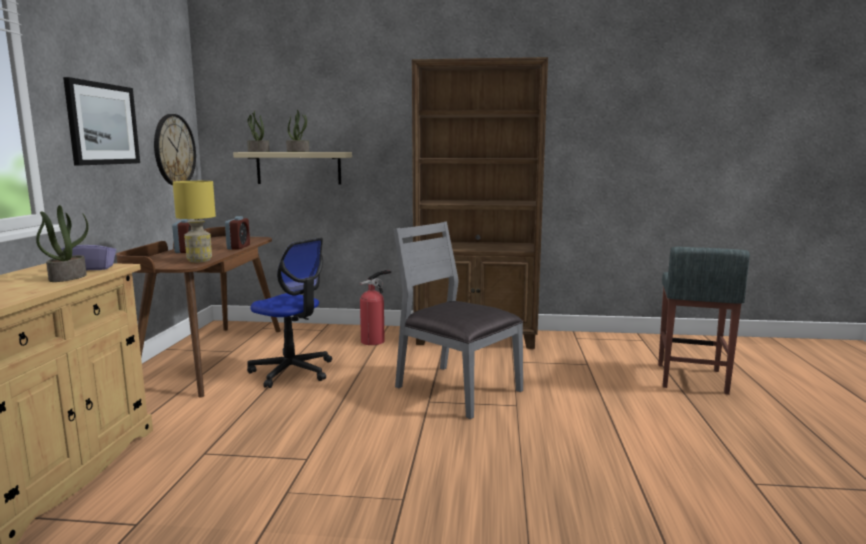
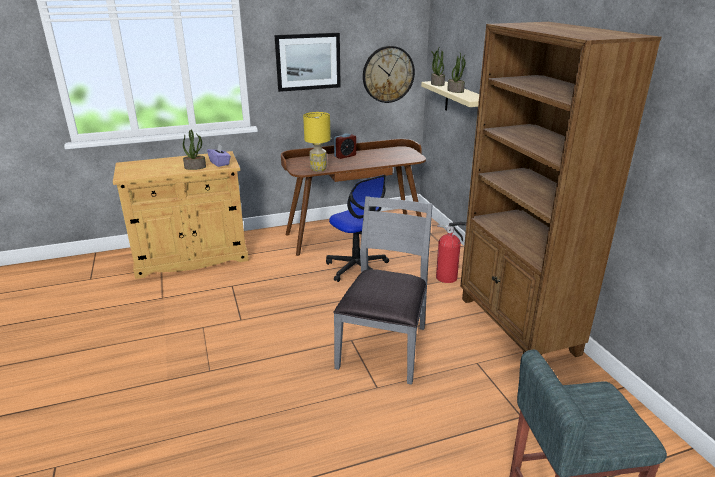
camera: 65 degrees right, 15 degrees up
(238, 247) = (373, 164): alarm clock -> none
(292, 371) = (357, 268): office chair -> office chair turned 45 degrees counterclockwise

